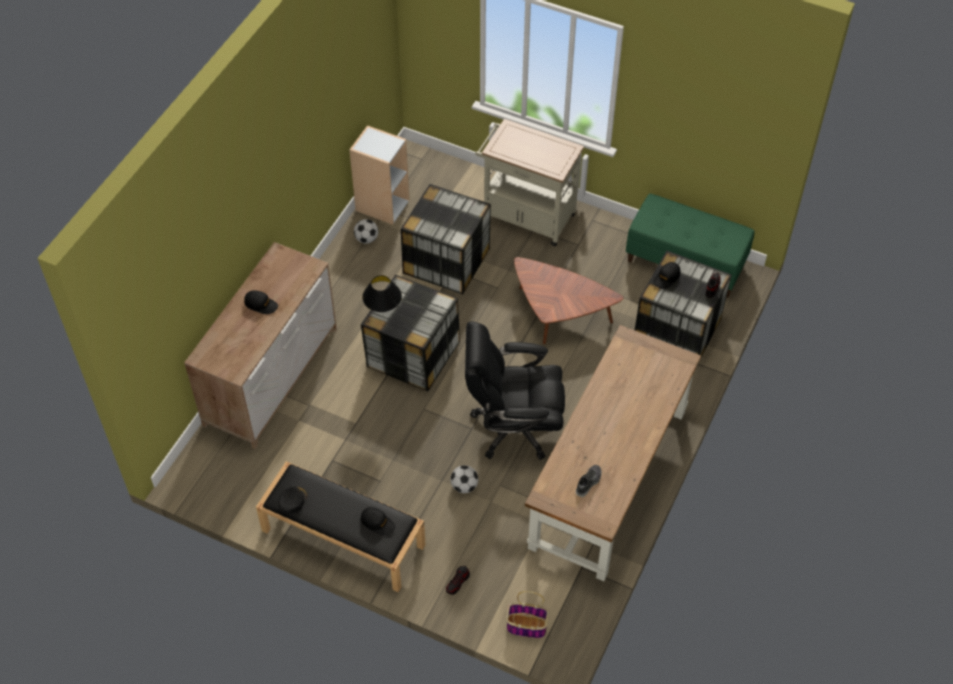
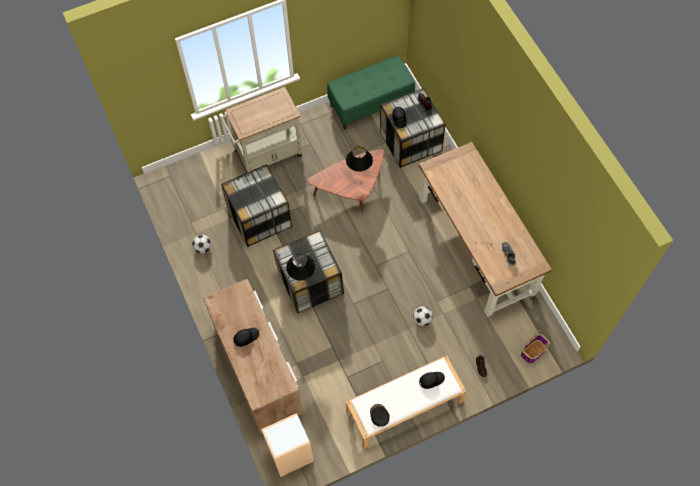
camera: 50 degrees left, 10 degrees up
(342, 538) = (404, 407): black bench -> white bench
(382, 205) = (184, 221): bookcase -> bookcase (290, 455)
(514, 427) = (405, 266): black office chair -> none
(570, 296) = (359, 174): none -> black table lamp

